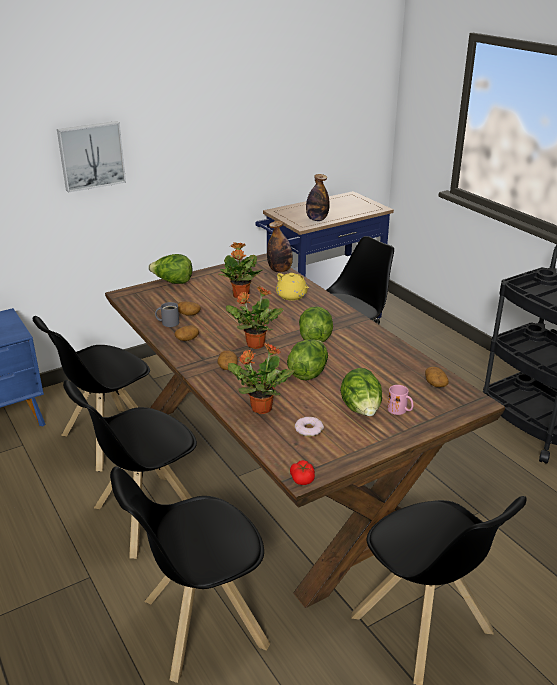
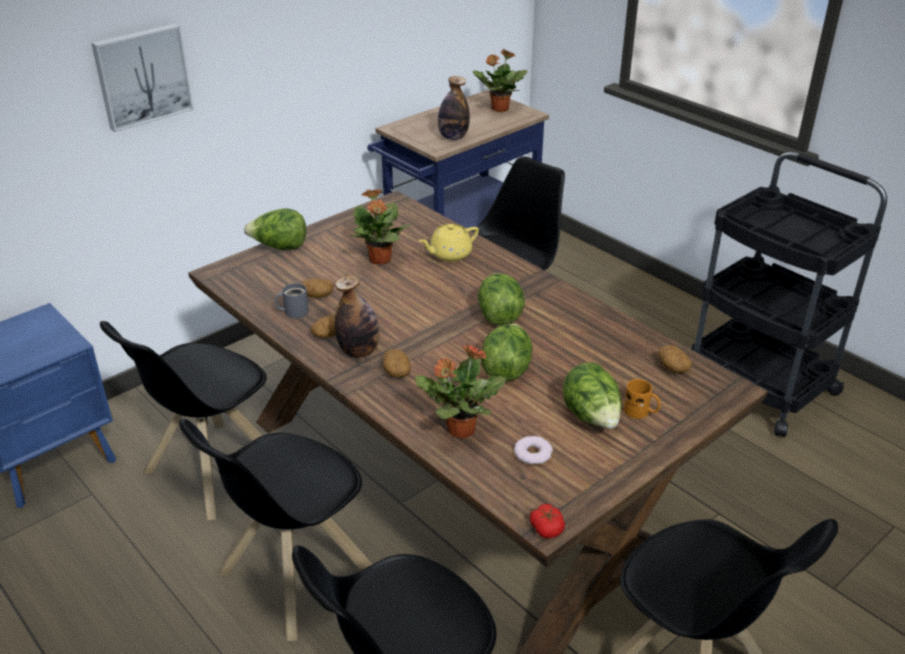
camera: 10 degrees left, 5 degrees up
(254, 344) = (422, 334): potted plant -> potted plant (499, 109)
(280, 270) = (421, 216): bottle -> bottle (359, 351)
(292, 296) = (449, 254): yellow teapot -> yellow teapot turned 105 degrees clockwise
(400, 411) = (641, 412): pink mug -> orange mug

